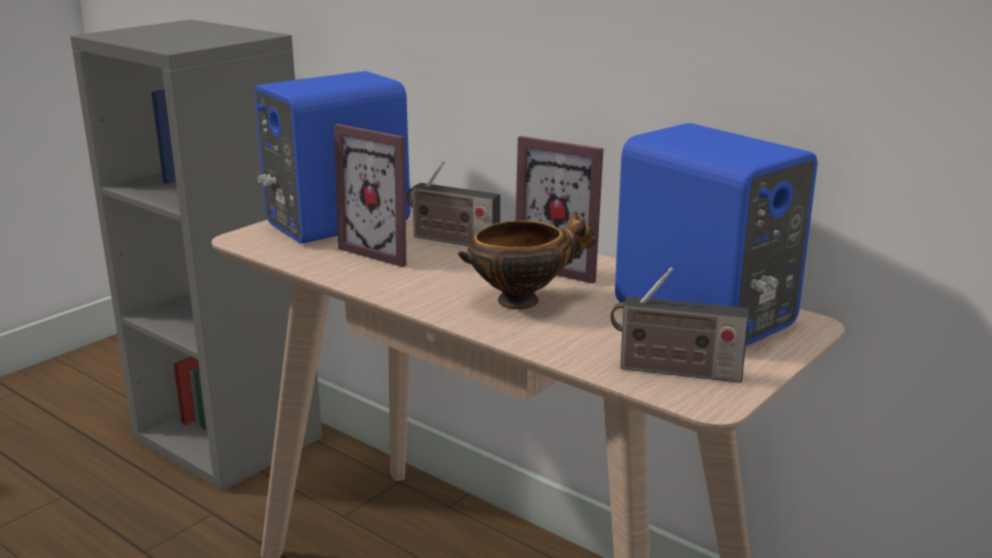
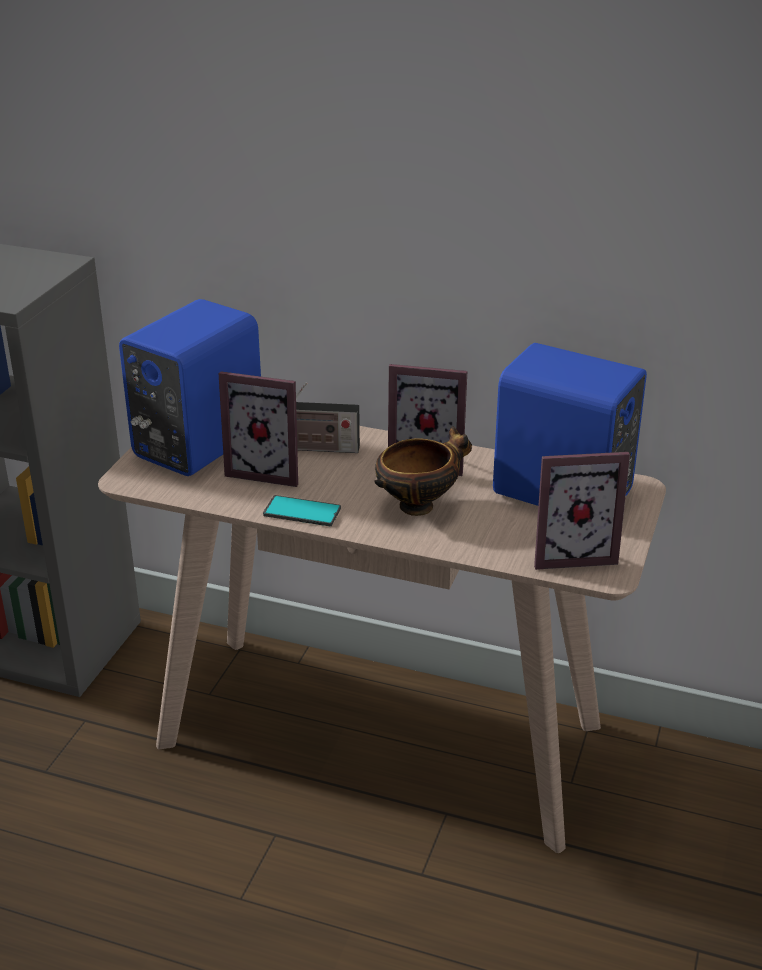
camera: 20 degrees left, 10 degrees up
(388, 287) = (302, 512): none -> phone
(674, 371) = (571, 553): radio -> picture frame

